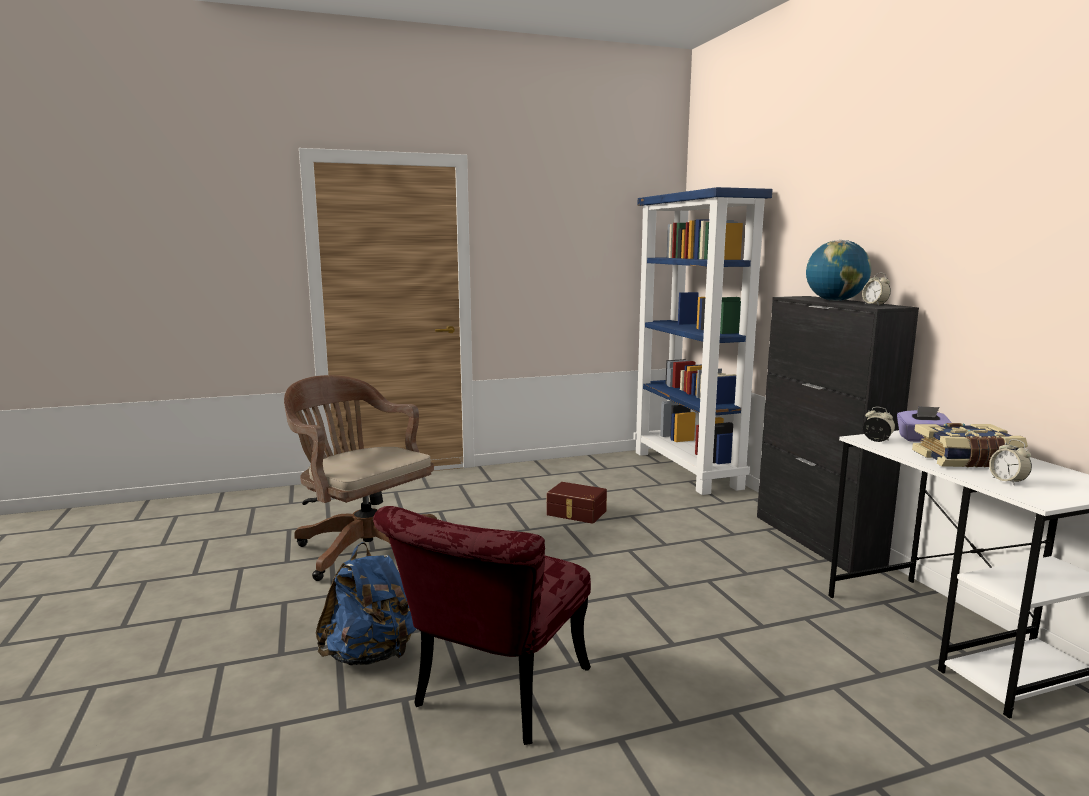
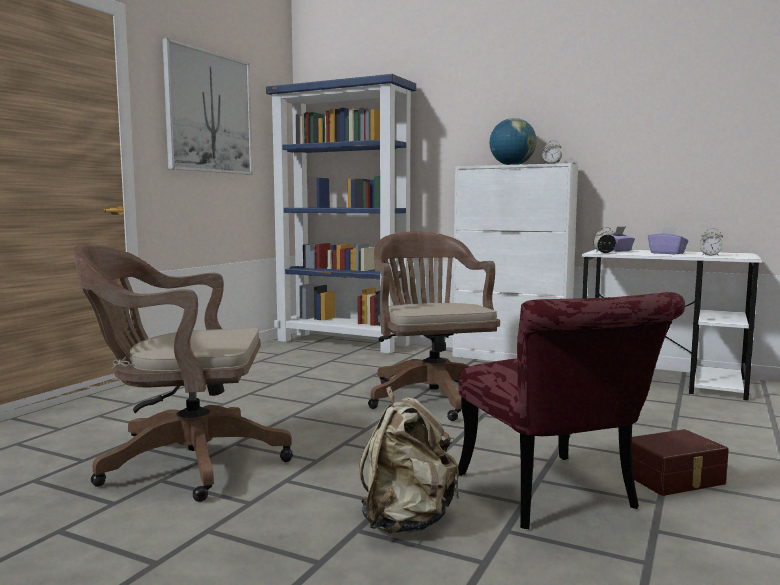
camera: 45 degrees left, 5 degrees down
(371, 655) = (407, 521): blue backpack -> beige backpack
(560, 234) = (209, 112): none -> picture
(576, 513) = (328, 384): brown storage box -> brown storage box (675, 479)
(629, 556) = (431, 396): none -> brown office chair
(817, 540) = (511, 358): black cabinet -> white cabinet
(966, 461) = (667, 253): book -> purple tissue box

